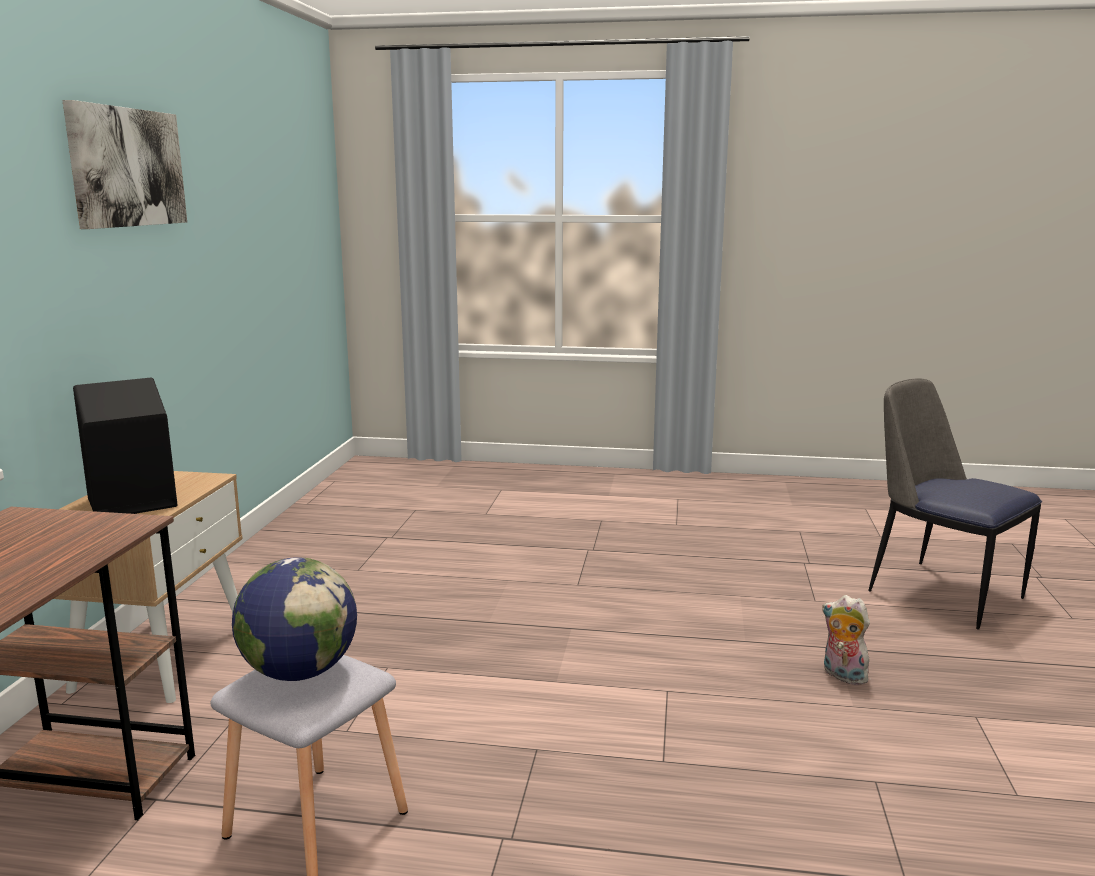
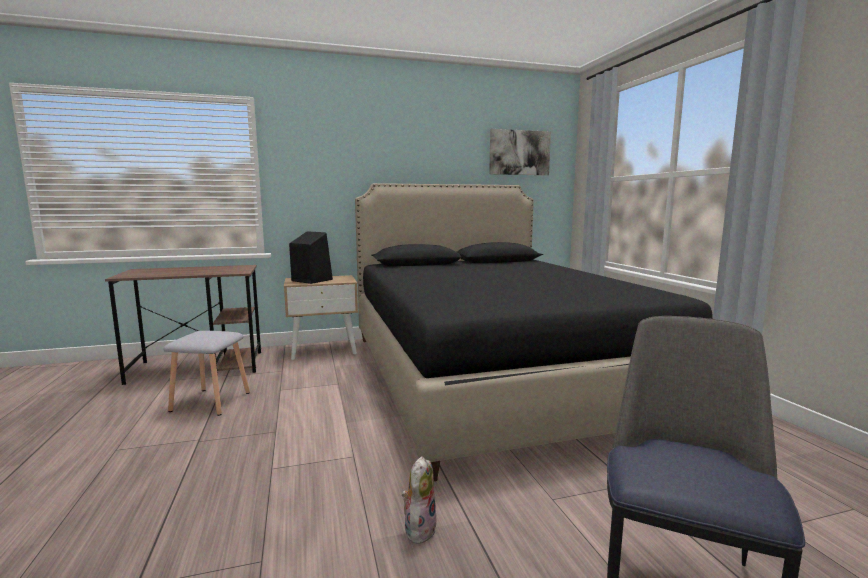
camera: 65 degrees right, 5 degrees down
(127, 167) = (370, 151): picture -> picture (519, 152)
(299, 672) = (206, 334): globe -> none
(495, 549) = (493, 375): none -> black bed

